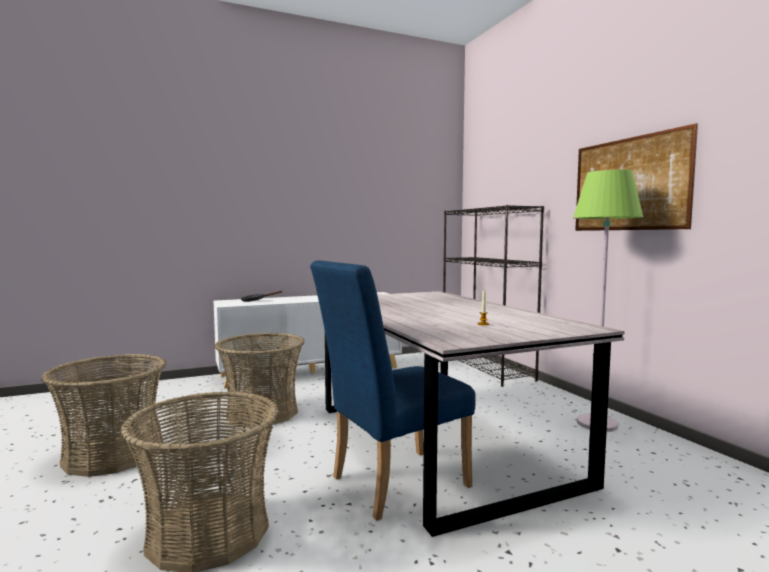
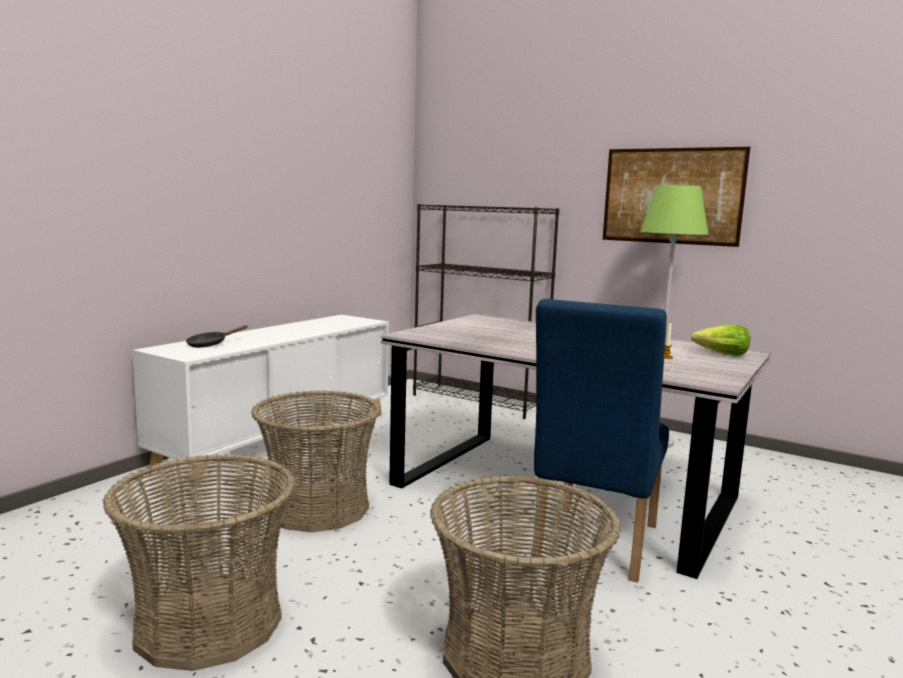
camera: 35 degrees left, 5 degrees up
(551, 327) = (721, 354): none -> lettuce

